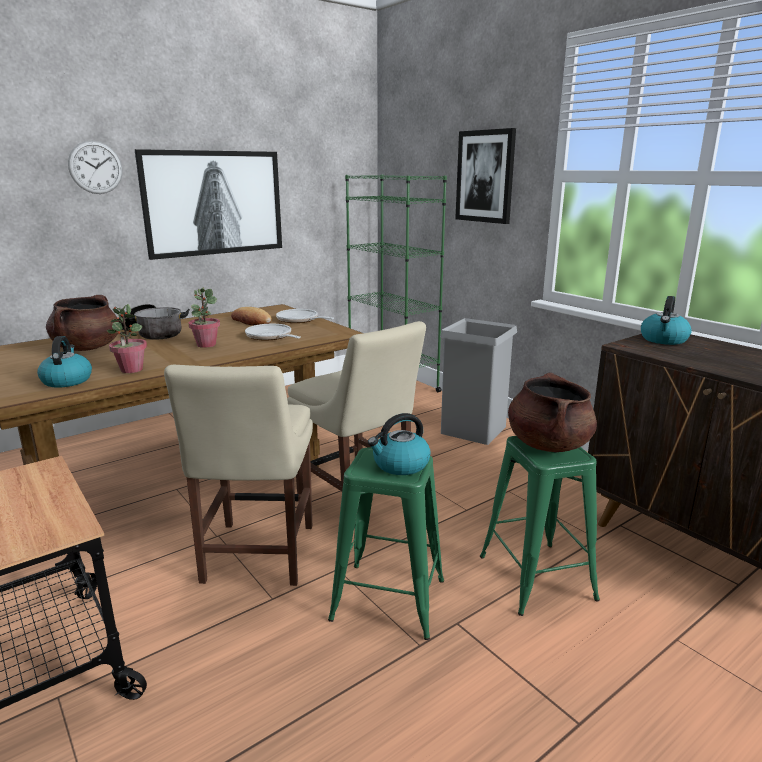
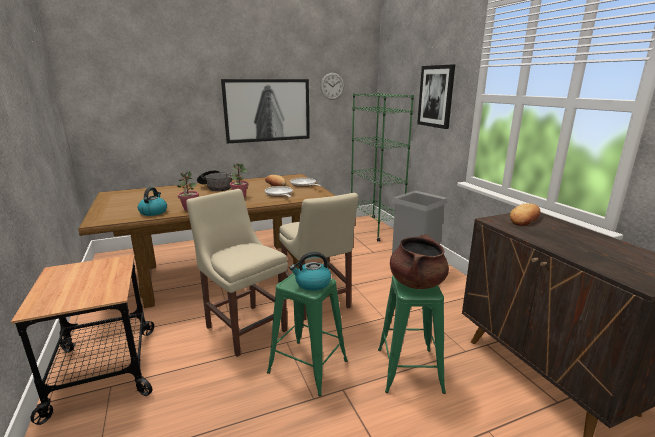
camera: 15 degrees right, 0 degrees up
(87, 348) = (177, 193): brown cooking pot -> none
(95, 167) = (198, 89): wall clock -> wall clock (332, 86)
(256, 557) = (244, 327): beige chair -> beige chair turned 120 degrees clockwise
(664, 340) = (525, 218): kettle -> bread

